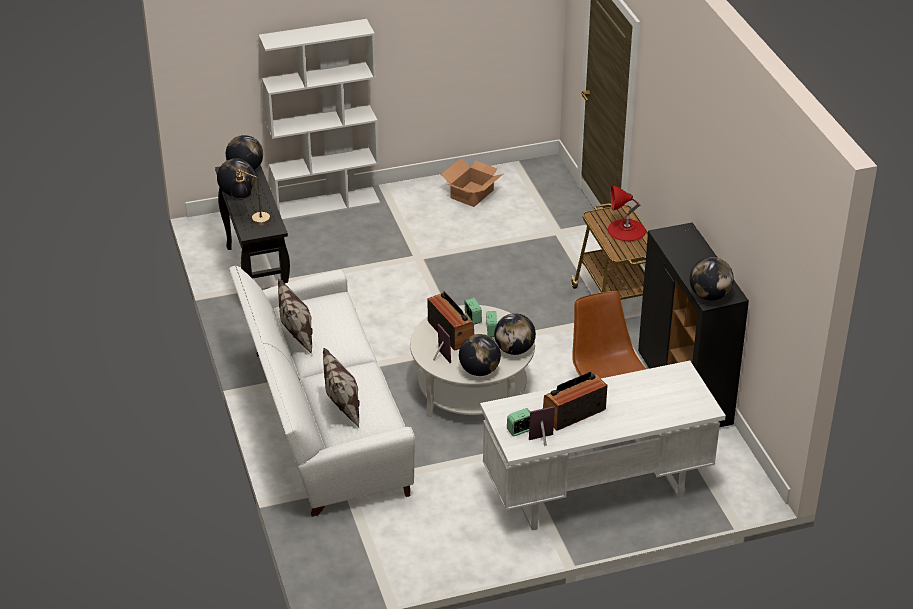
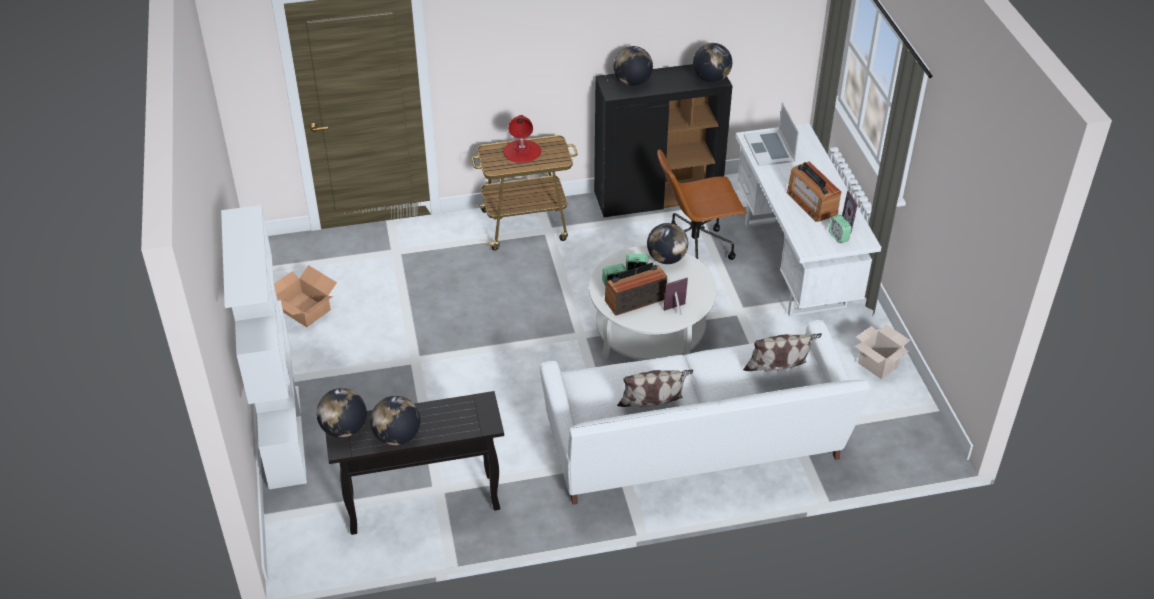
camera: 85 degrees left, 5 degrees up
(252, 219) = (459, 422): table lamp -> none
(444, 551) = (878, 365): none -> cardboard box
(479, 371) = (698, 284): globe -> globe (632, 82)
(666, 384) = (769, 148): none -> laptop

